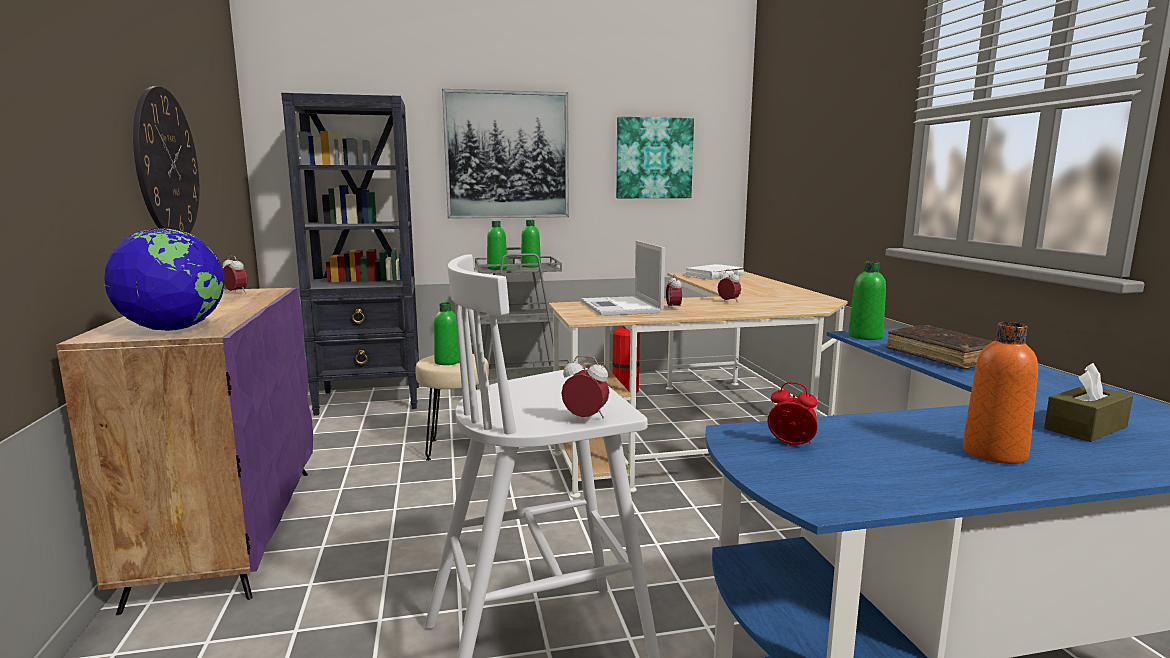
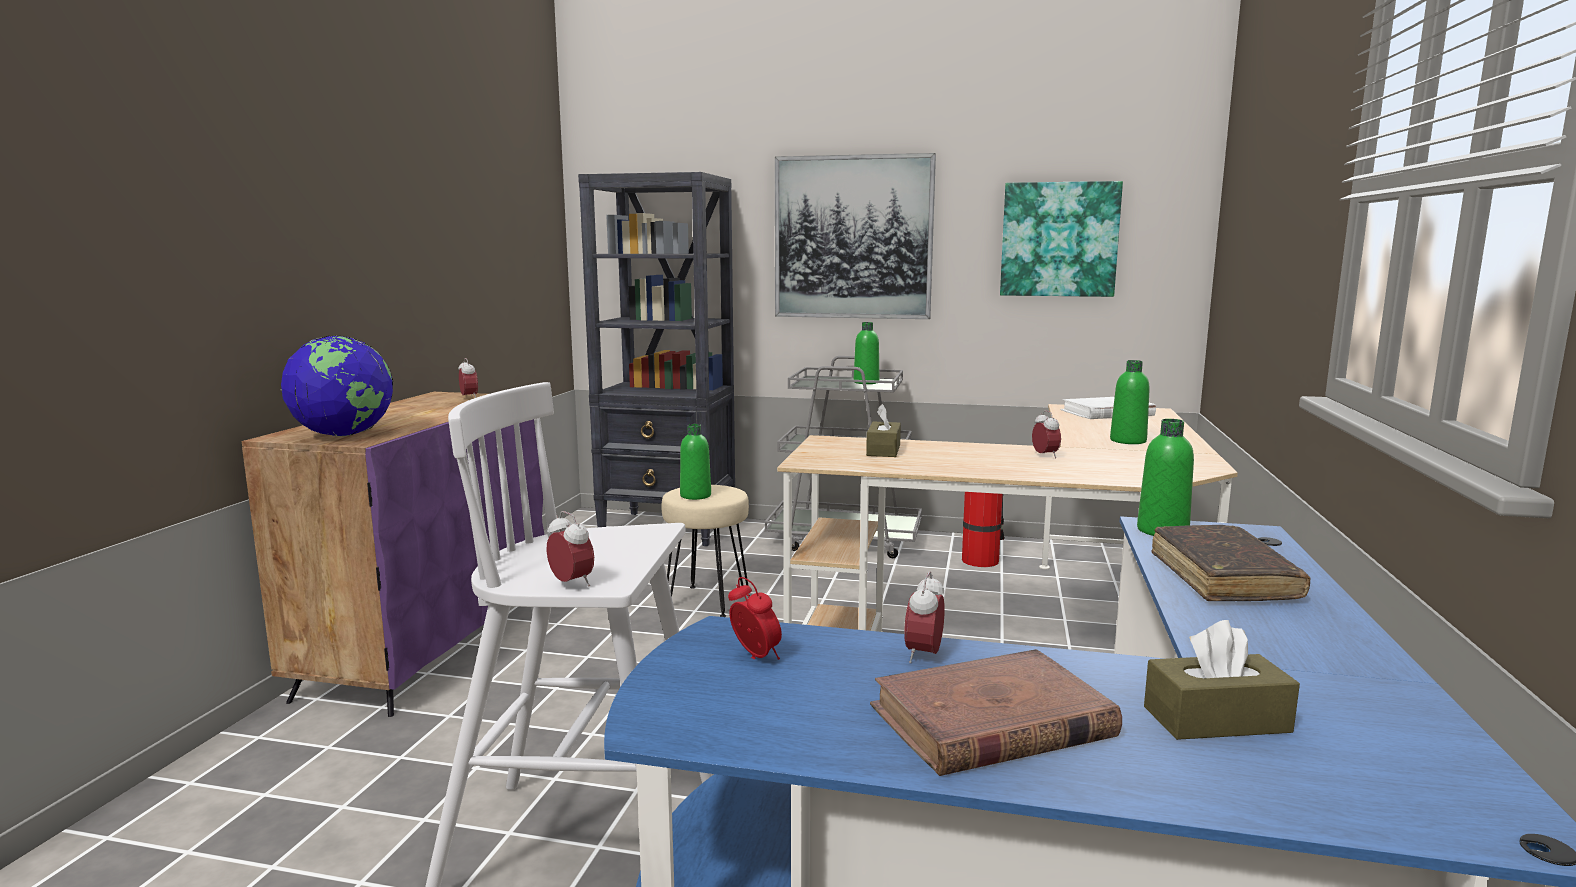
camera: 25 degrees right, 0 degrees up
(167, 164) = (427, 261): wall clock -> none
(497, 268) = (819, 383): green bottle -> green bottle (1128, 441)
(621, 307) = (883, 450): laptop -> brown tissue box
(673, 308) = (947, 458): alarm clock -> alarm clock (924, 655)
(994, 453) = (991, 722): orange bottle -> brown book

